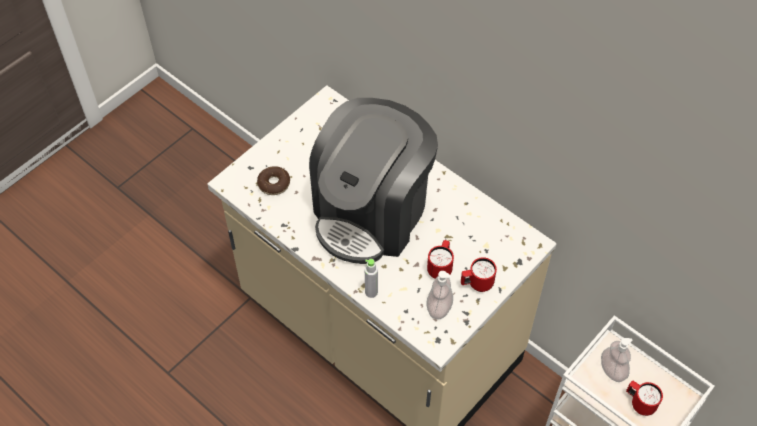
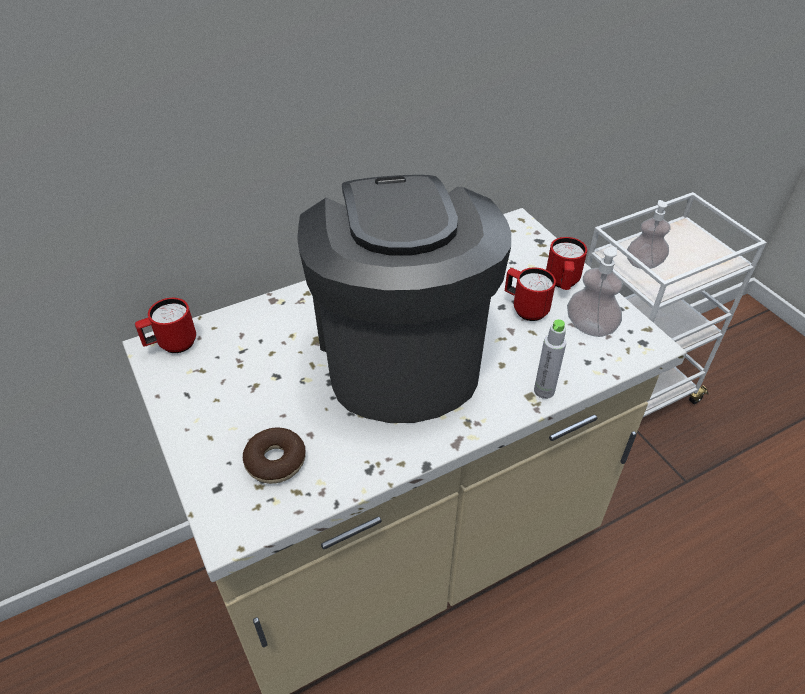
camera: 70 degrees left, 10 degrees down
(372, 212) = (399, 352): coffee machine -> coffee machine turned 150 degrees counterclockwise
(639, 403) = (687, 258): red mug -> red mug (172, 345)

